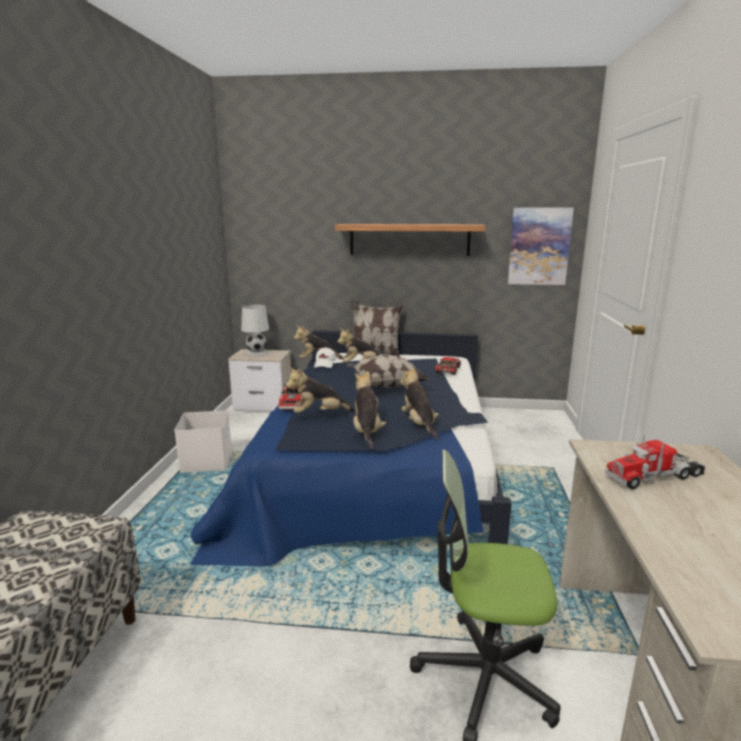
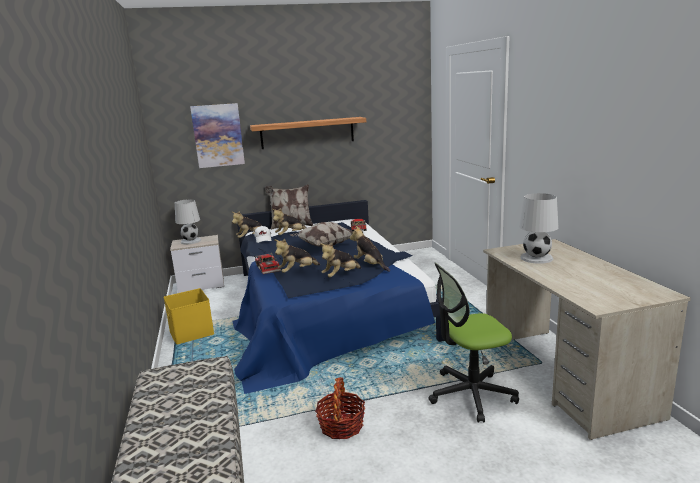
camera: 20 degrees left, 0 degrees up
(206, 461) = (190, 332): white storage box -> yellow storage box
(262, 662) = (341, 426): none -> basket
(367, 432) = (341, 276): plush toy -> plush toy turned 105 degrees counterclockwise
(539, 246) = (401, 129): picture -> picture (218, 135)
(654, 476) = (537, 258): toy truck -> white table lamp

